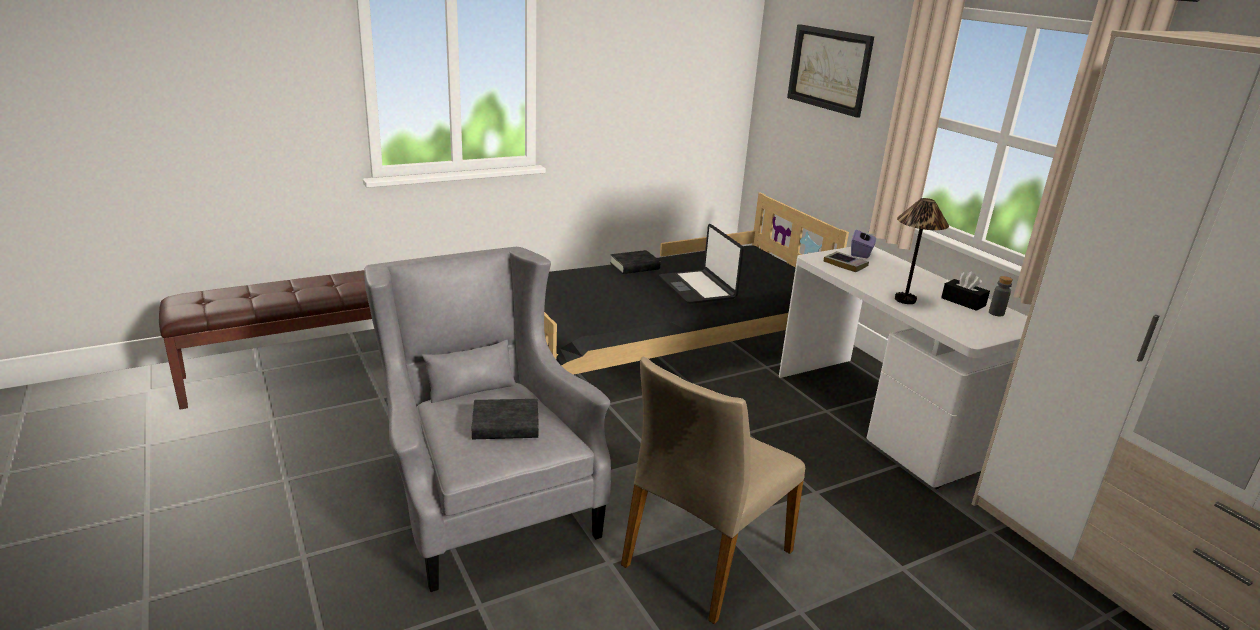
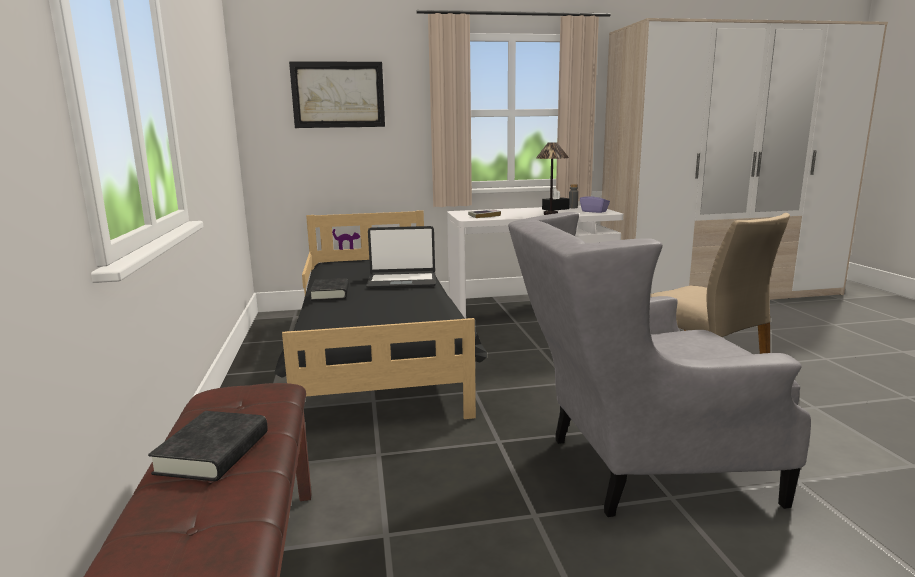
camera: 70 degrees left, 10 degrees down
(505, 425) = (691, 344): black book -> black book (213, 453)
(861, 253) = (464, 213): purple tissue box -> purple tissue box (594, 211)

